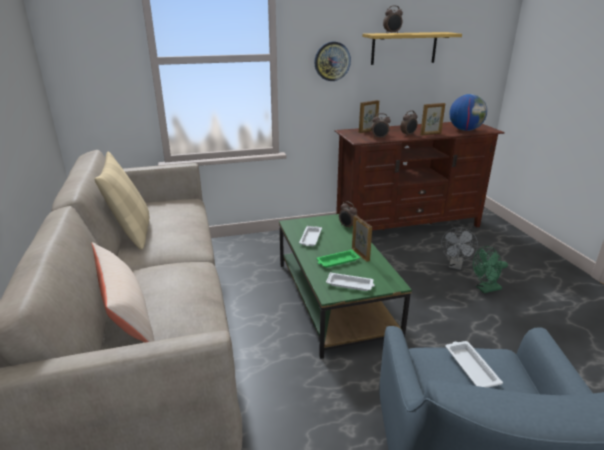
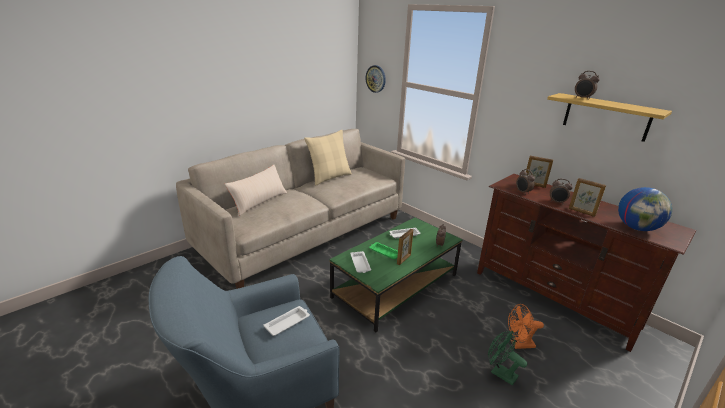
camera: 60 degrees right, 0 degrees up
(332, 61) = (524, 112): wall clock -> wall clock (376, 79)
(455, 266) = (519, 344): grey fan -> orange fan

